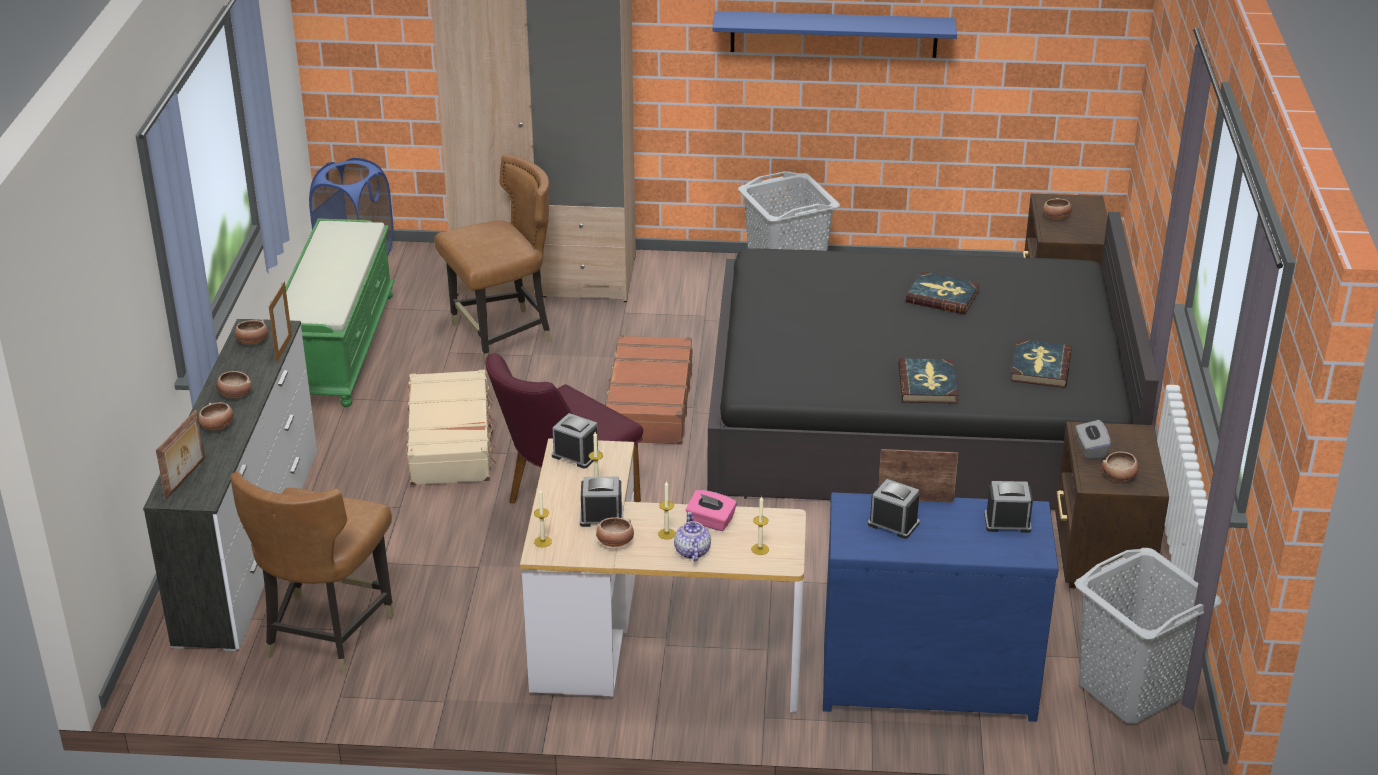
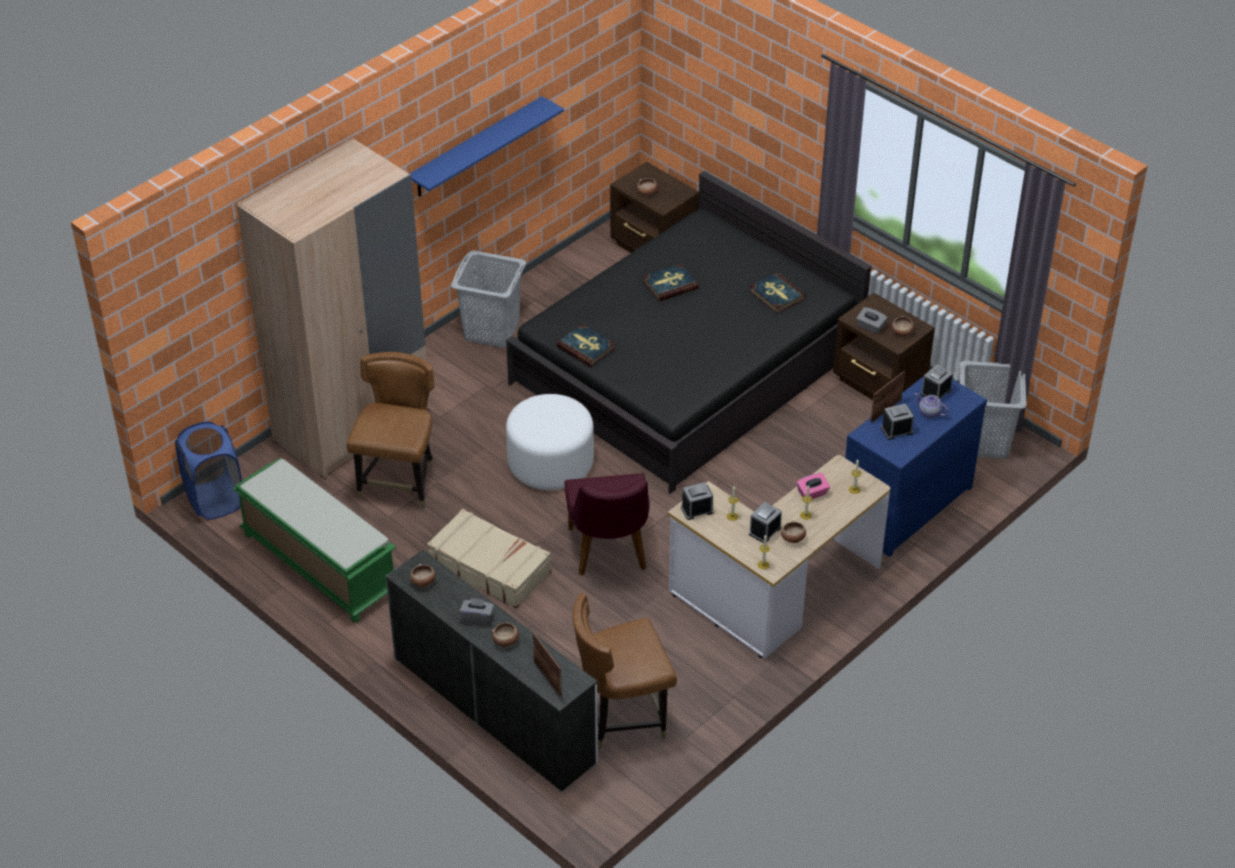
camera: 50 degrees left, 10 degrees up
(234, 394) = (477, 617): bowl -> grey tissue box
(284, 349) = (449, 572): picture frame -> none
(325, 634) = (621, 717): brown chair -> brown chair turned 105 degrees clockwise
(648, 404) = (551, 463): brown suitcase -> white ottoman
(692, 552) = (830, 515): teapot -> teapot (930, 413)
(928, 384) = (746, 343): book -> book (586, 347)

